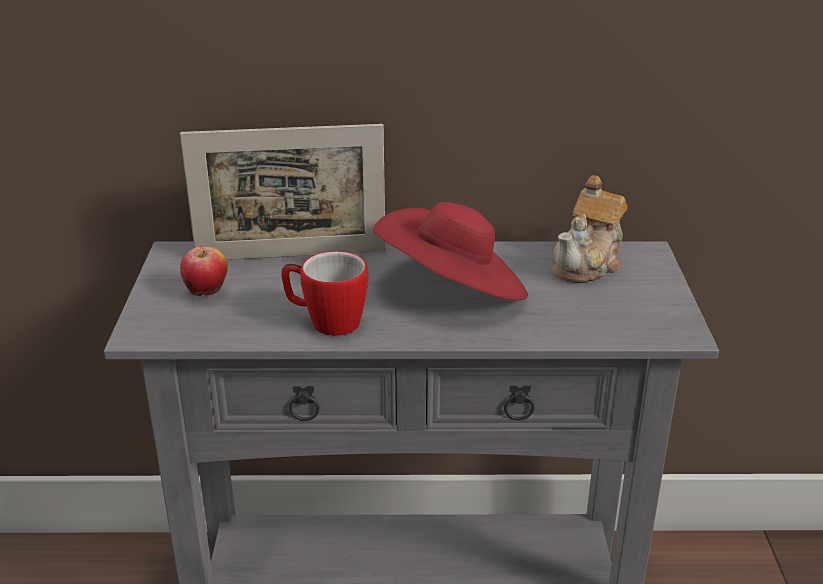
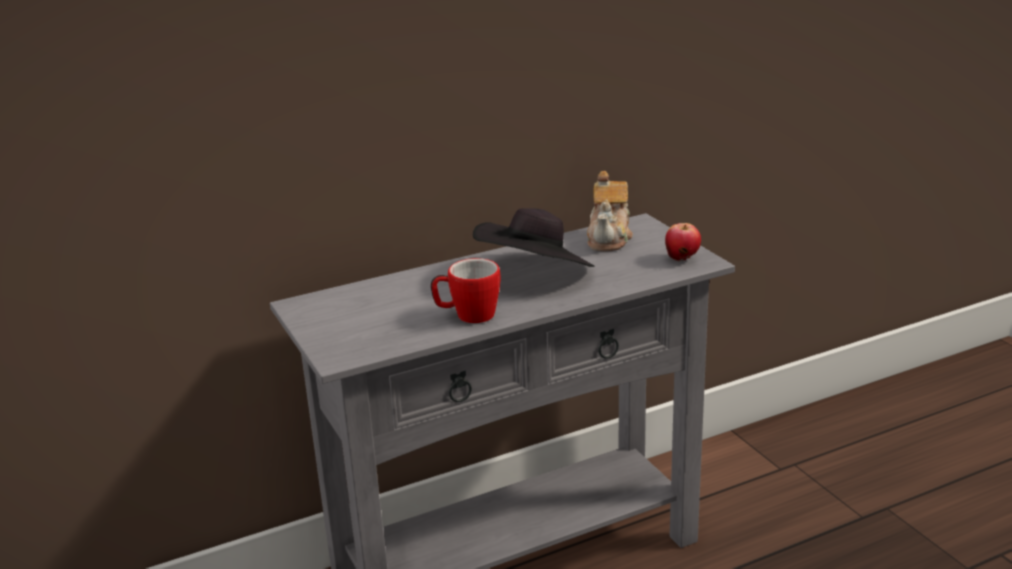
camera: 25 degrees left, 5 degrees down
(207, 293) = (358, 322): apple -> apple (682, 259)
(291, 255) = (393, 284): picture frame -> none
(453, 290) = (535, 275): red hat -> black hat

